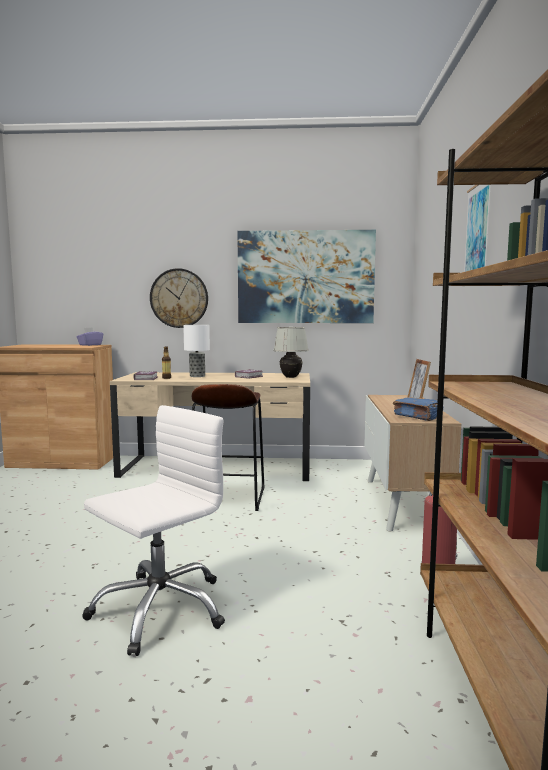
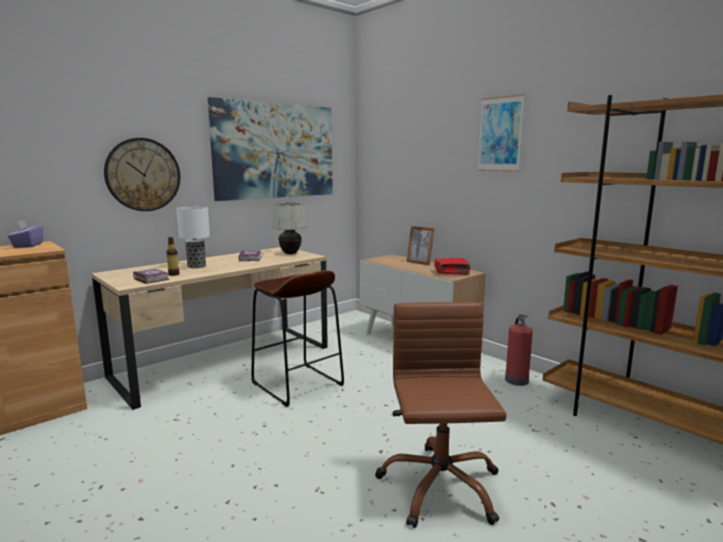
camera: 45 degrees left, 5 degrees up
(159, 608) = (439, 486): white office chair -> brown office chair
(418, 416) = (452, 272): blue book -> red book

